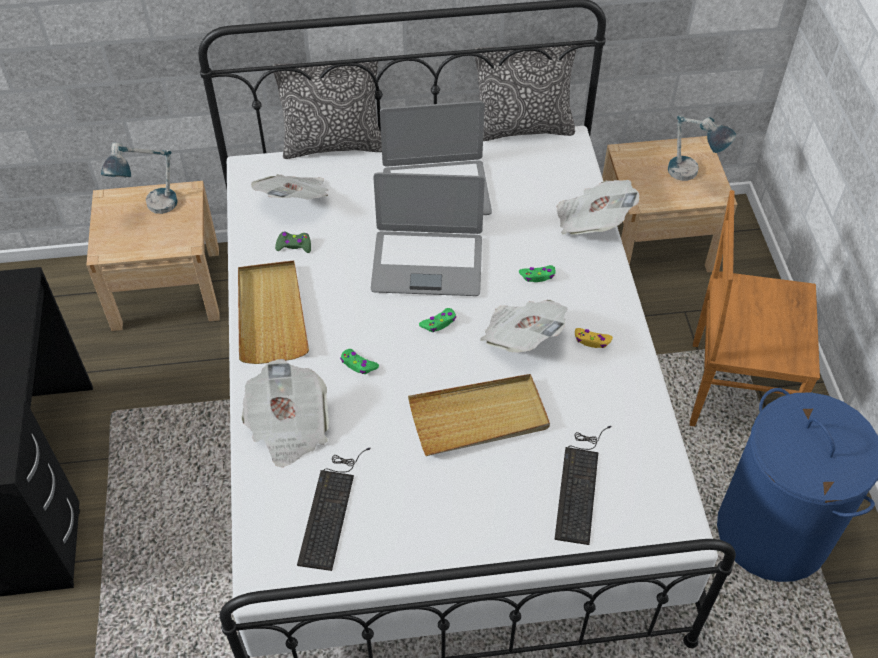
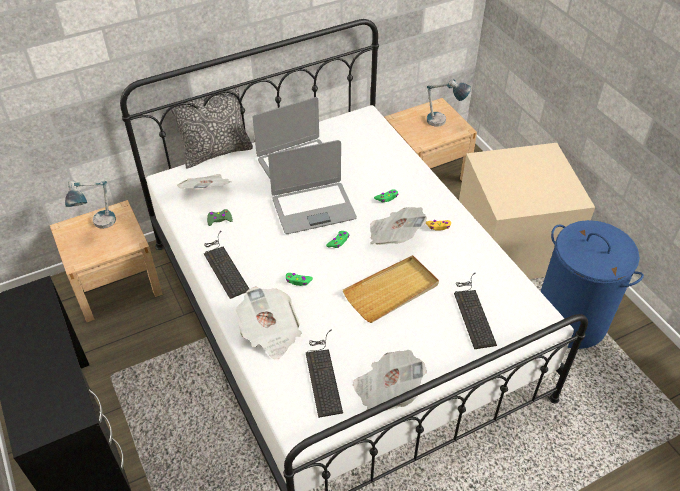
camera: 20 degrees left, 5 degrees down
(271, 314) = (224, 266): beige tray -> keyboard
(523, 128) = (335, 115): pillow -> none
(592, 221) = (404, 158): newspaper -> newspaper (387, 391)
(733, 389) = (509, 245): brown chair -> beige storage box

